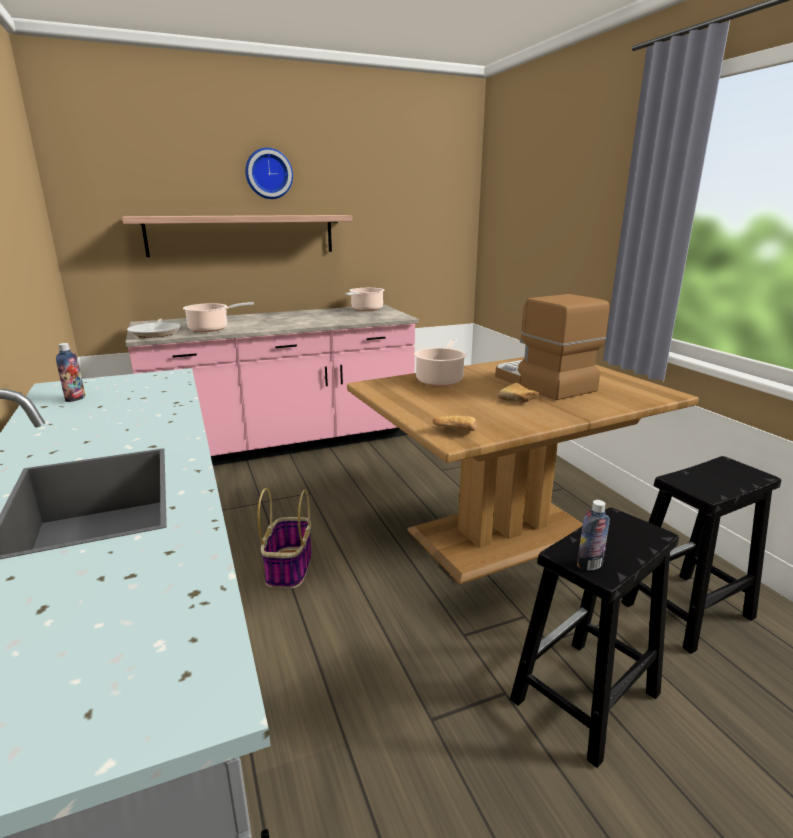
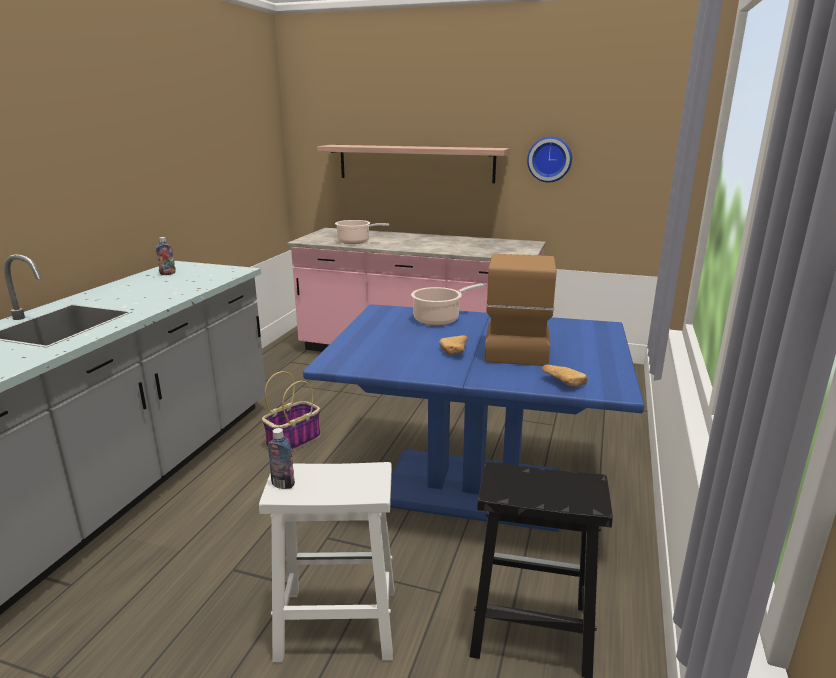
camera: 40 degrees right, 0 degrees up
(156, 332) = (317, 238): frying pan -> none
(268, 174) = (442, 109): wall clock -> wall clock (549, 159)
(366, 309) = (513, 243): cooking pot -> none
(454, 431) = (344, 358): bread -> bread (561, 382)
(504, 534) = (473, 489): brown dining table -> blue dining table
(584, 698) = (335, 624): black stool -> white stool

